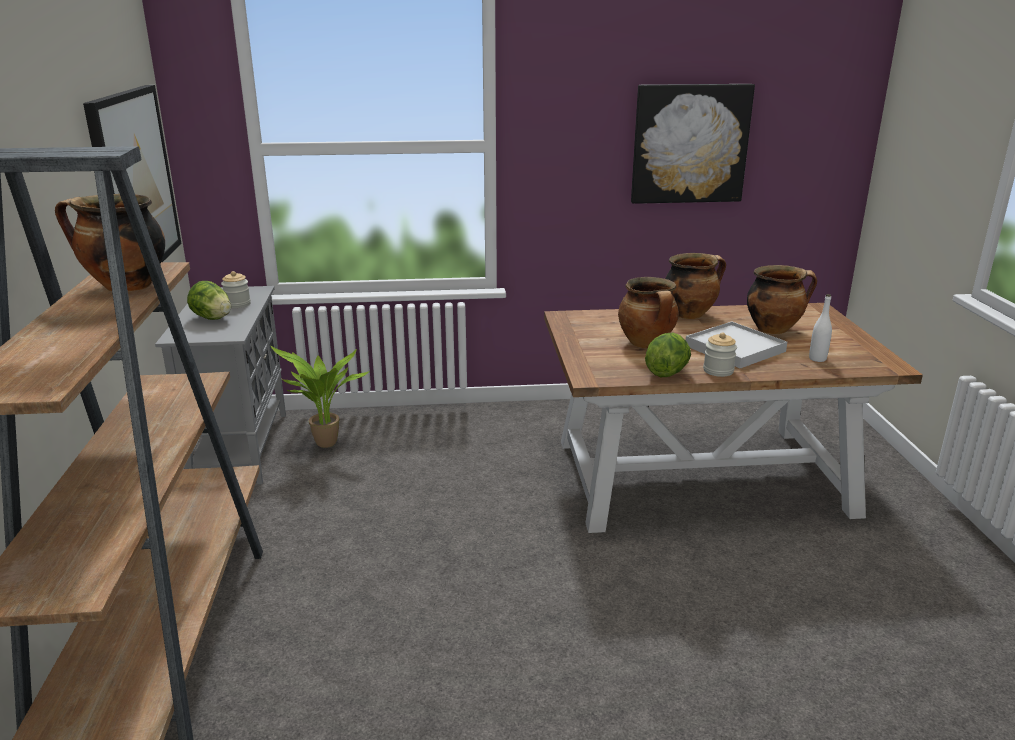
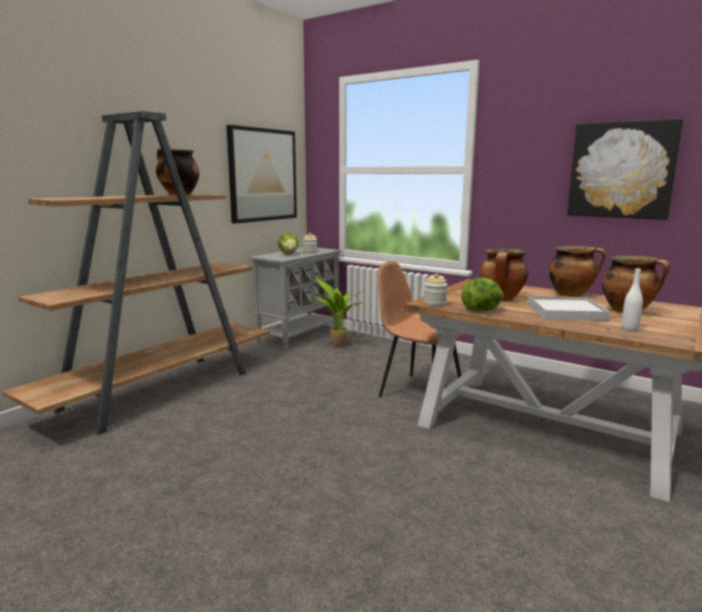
camera: 40 degrees right, 10 degrees down
(529, 482) = (419, 392): none -> brown chair
(718, 371) = (524, 317): jar -> jar (435, 304)

